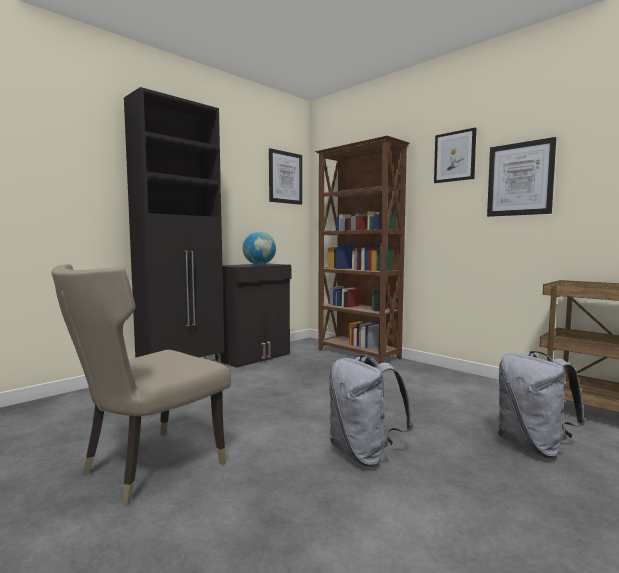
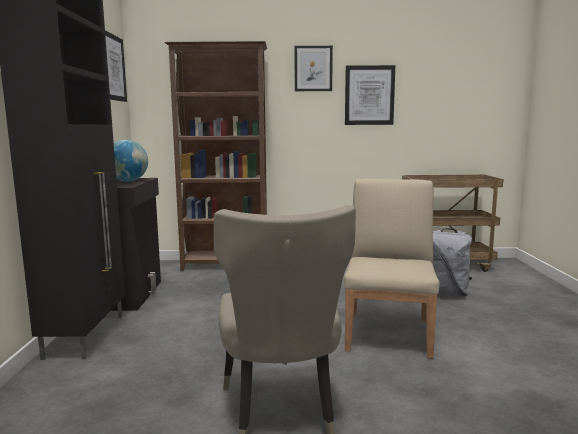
camera: 45 degrees left, 5 degrees up
(364, 454) = (389, 333): grey backpack -> beige chair

